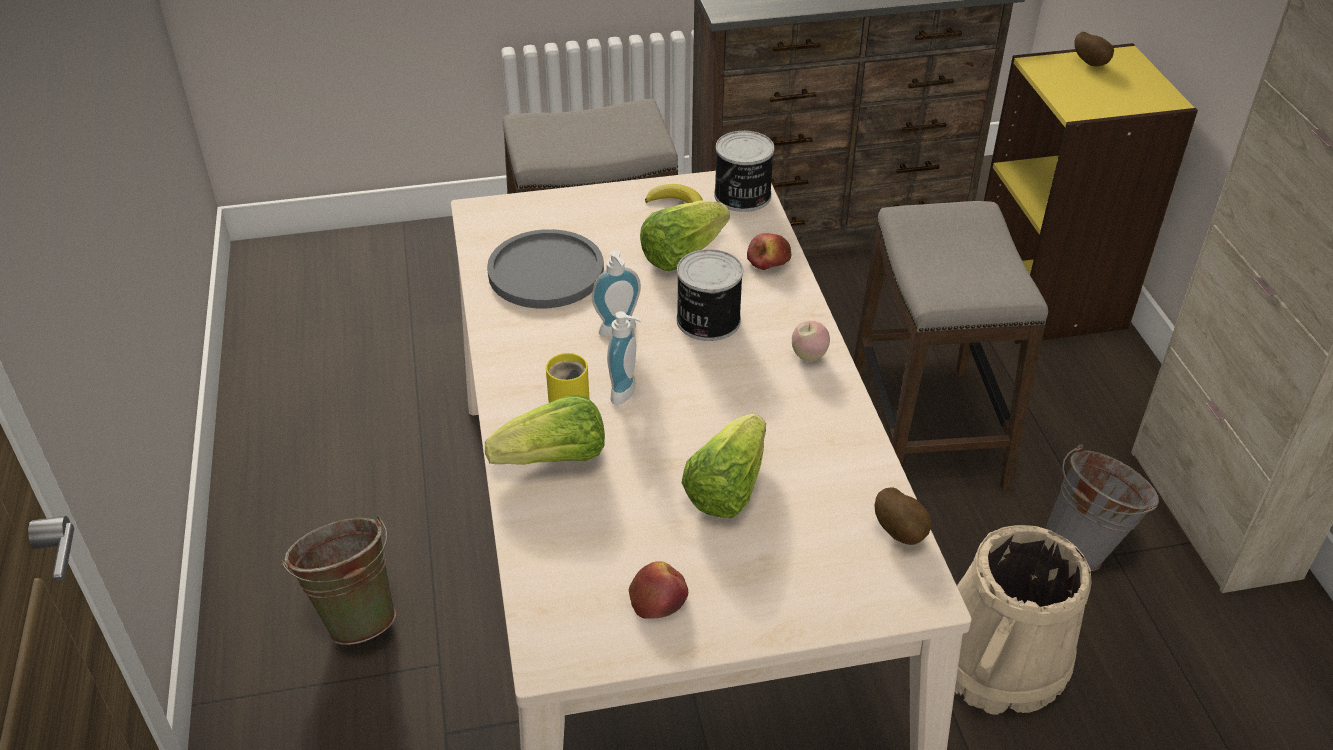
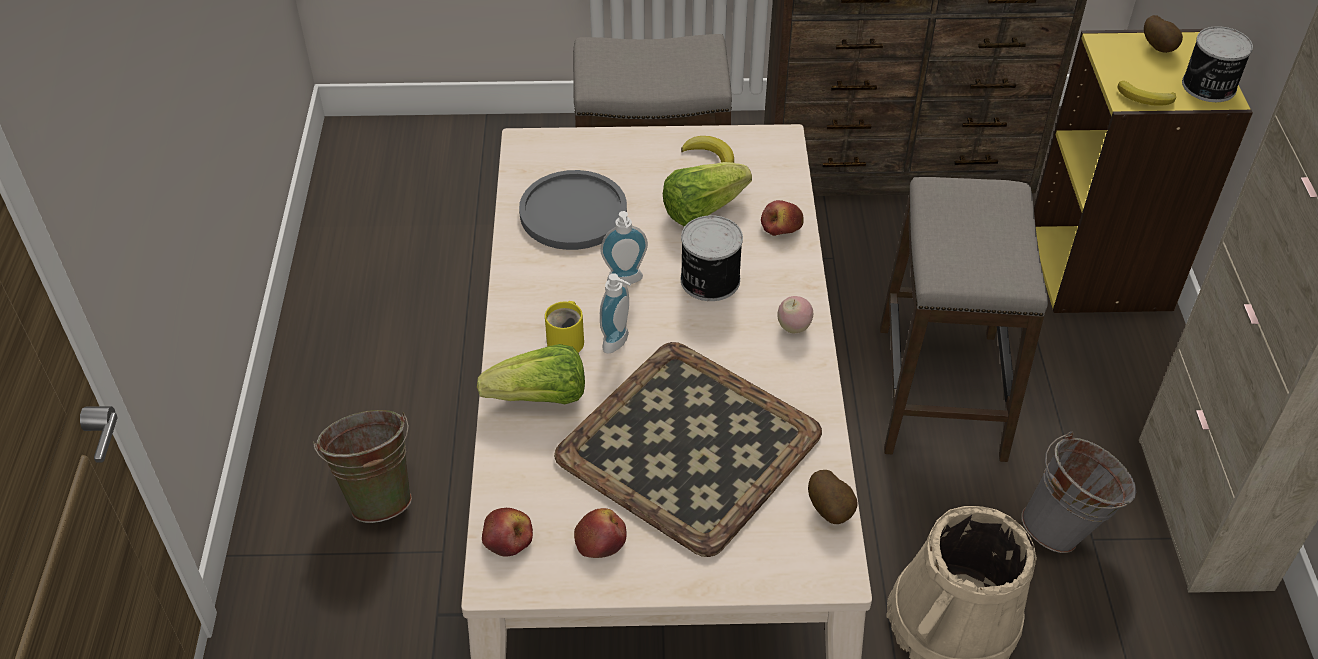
camera: 10 degrees right, 5 degrees up
(552, 611) = (508, 538): none -> apple
(726, 487) = (686, 446): lettuce -> tray
(742, 196) = (774, 155): can -> can (1209, 87)
(1094, 107) = (1146, 98): none -> banana

